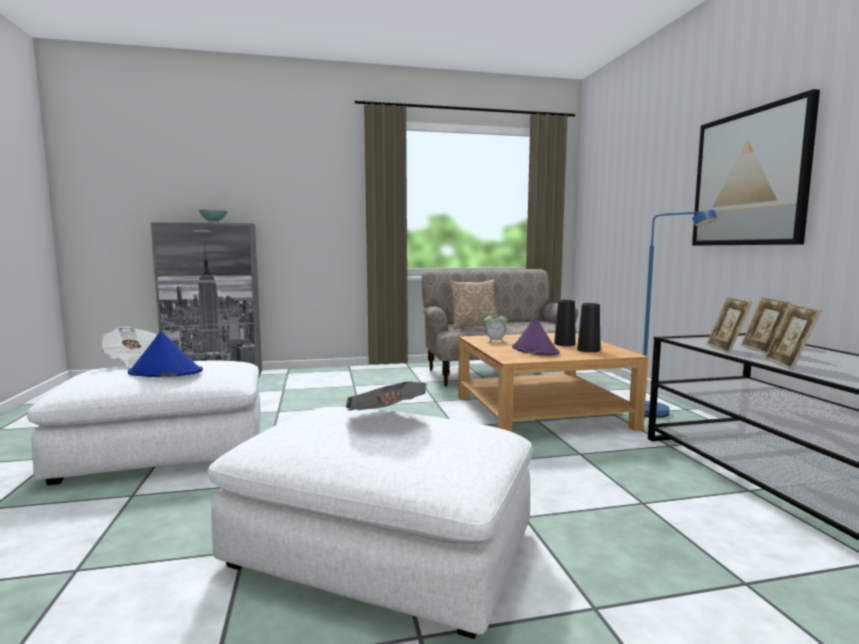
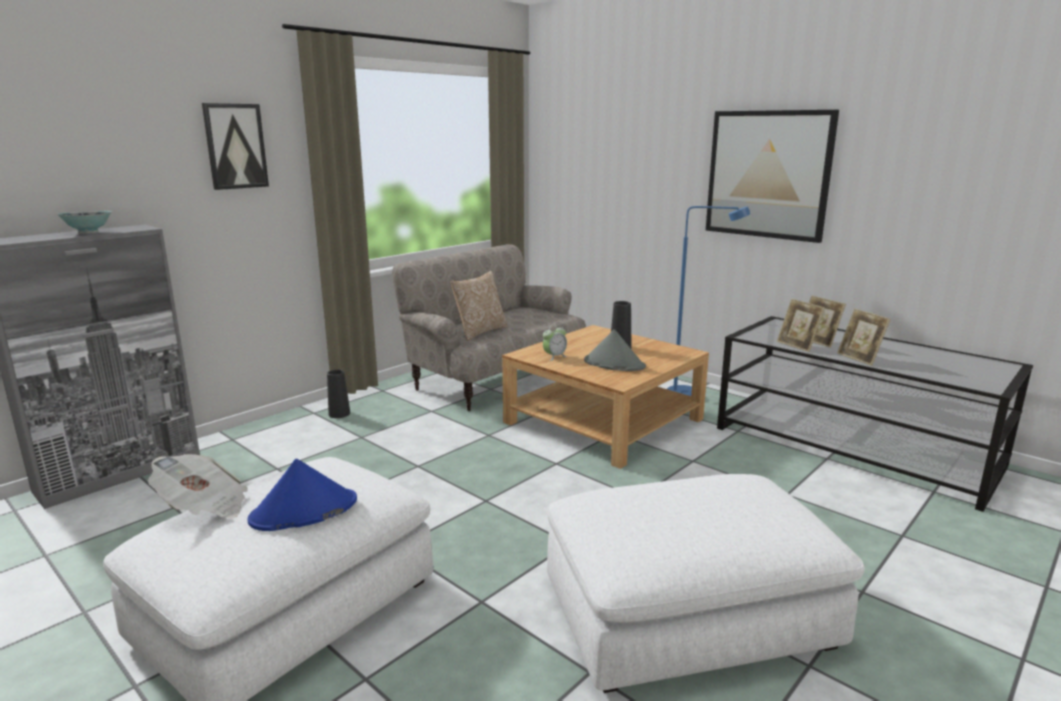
camera: 35 degrees left, 10 degrees up
(319, 180) = (235, 146): none -> picture
(385, 420) = (680, 498): newspaper -> none
(534, 350) = (614, 364): purple hat -> grey hat
(588, 350) = (653, 353): black vase -> black vase (339, 414)

